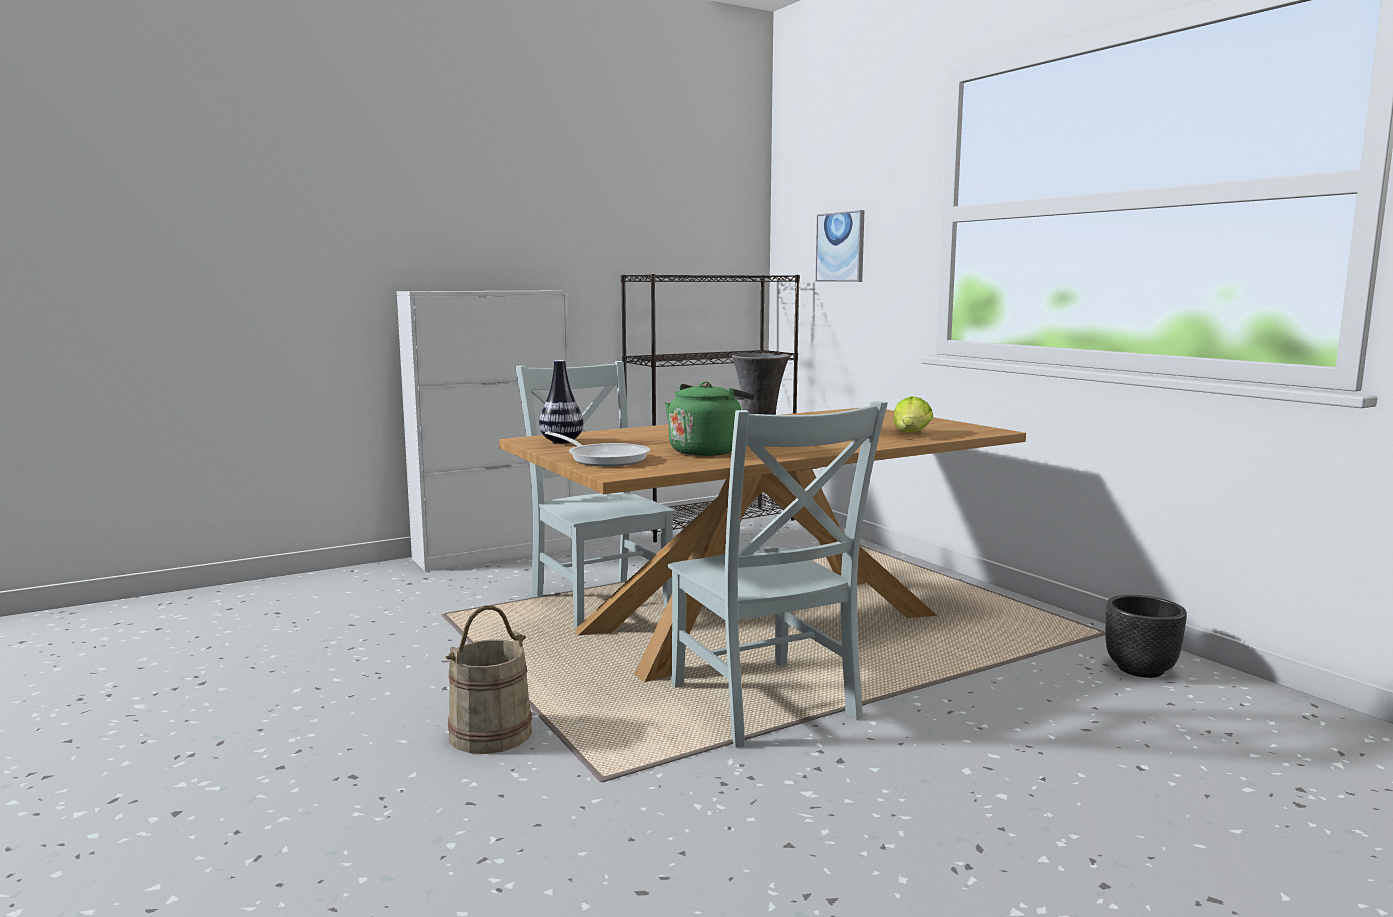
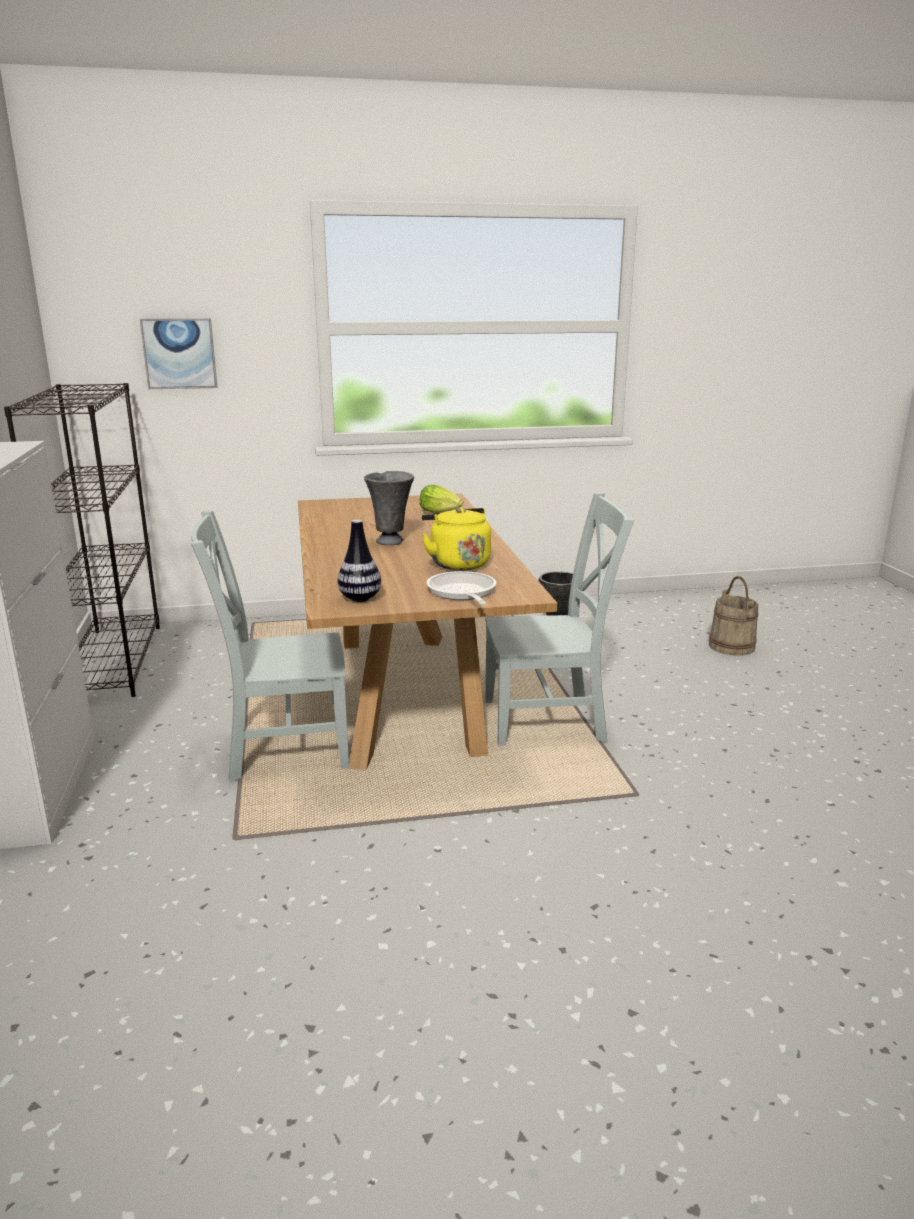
camera: 70 degrees left, 10 degrees up
(490, 733) = (544, 833): beige bucket -> beige bucket (731, 646)
(604, 459) = (462, 593): frying pan -> frying pan turned 75 degrees counterclockwise
(707, 451) = (457, 563): green kettle -> yellow kettle

